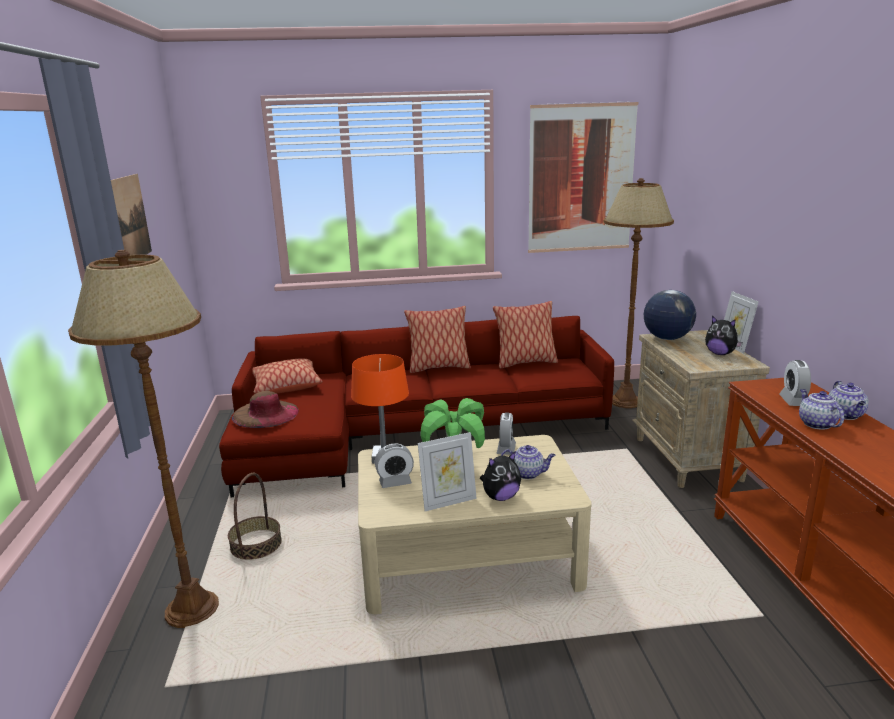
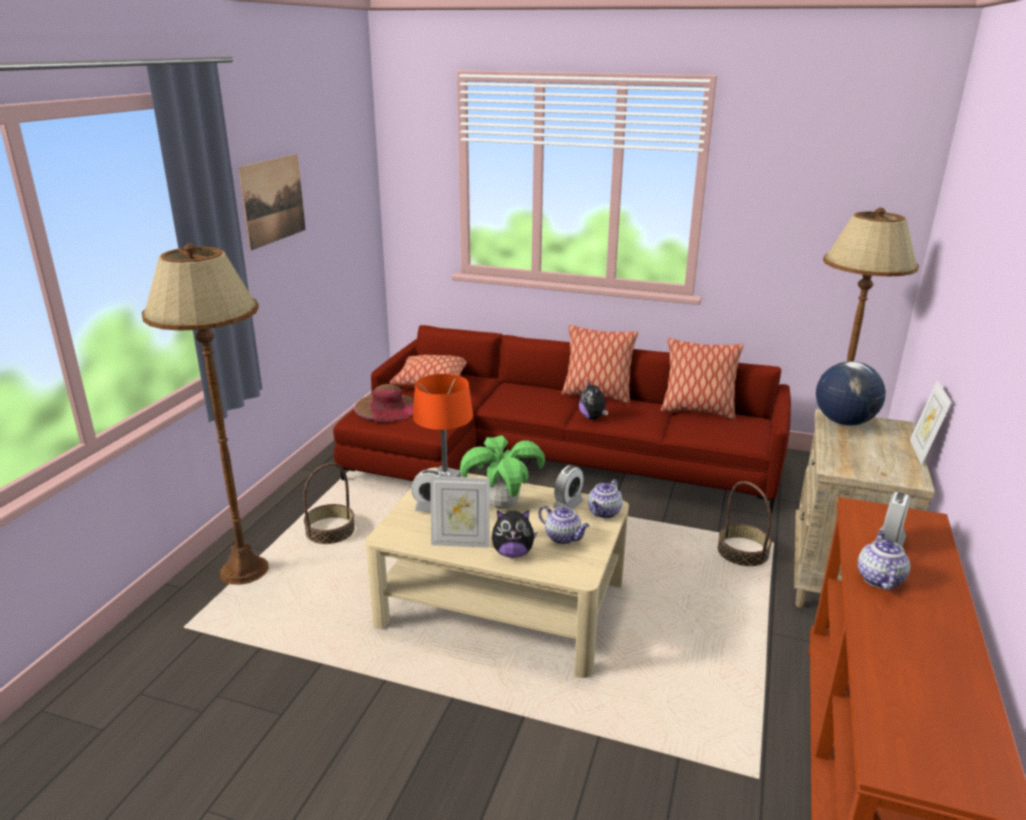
camera: 25 degrees right, 5 degrees up
(581, 178) = (821, 195): picture -> none
(613, 461) = (743, 552): none -> basket
(720, 354) = (889, 458): plush toy -> plush toy (593, 418)
(845, 415) = (935, 579): teapot -> teapot (604, 513)

